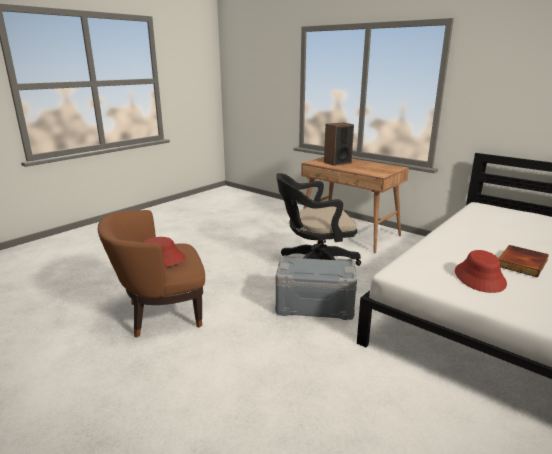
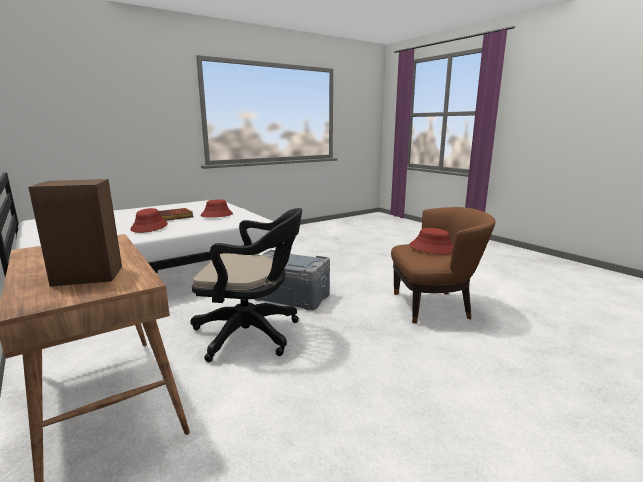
camera: 165 degrees left, 5 degrees down
(485, 238) = (149, 227): none -> red hat

